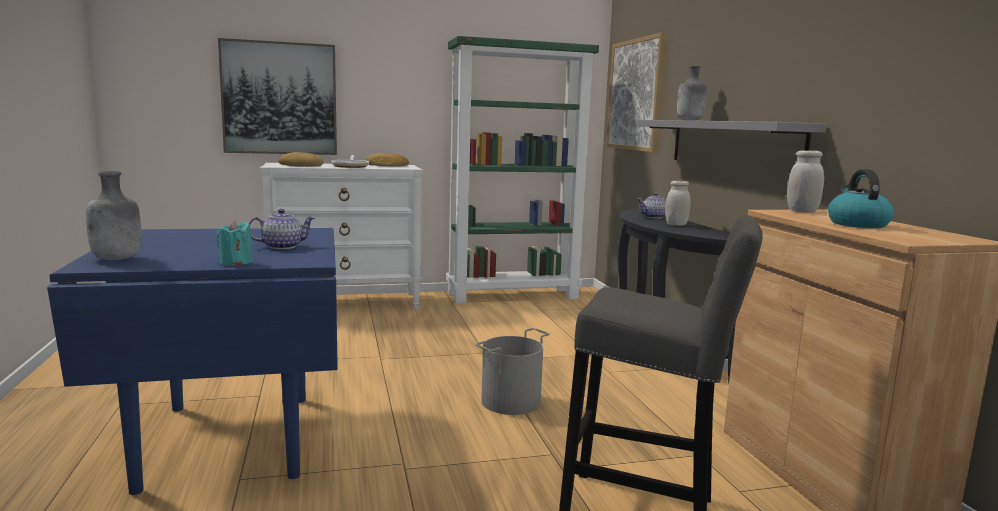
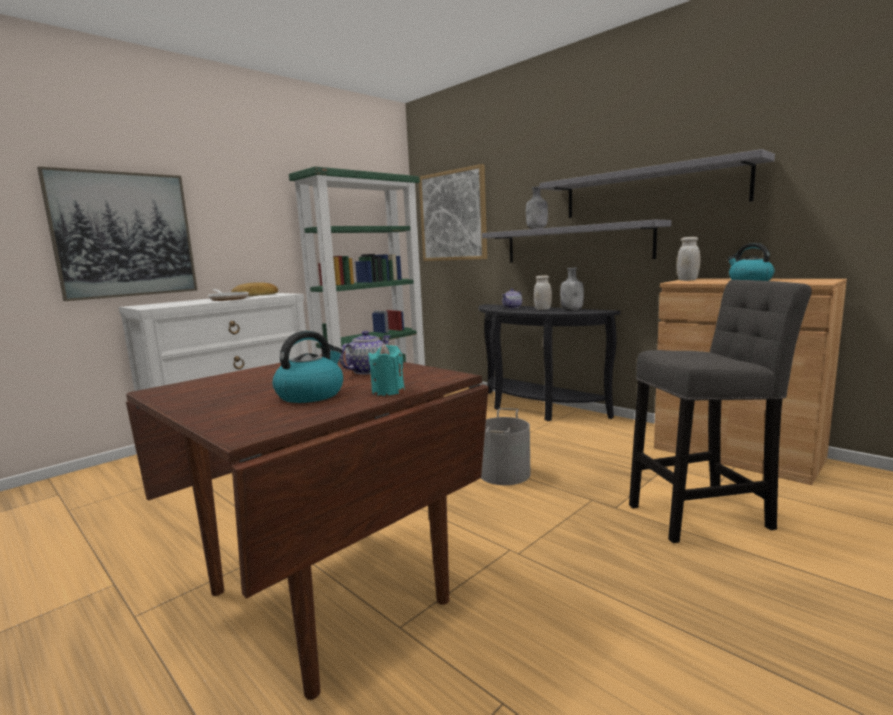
camera: 30 degrees left, 0 degrees up
(117, 259) = (250, 418): grey bottle -> grey bottle (572, 310)
(193, 254) = (311, 395): none -> kettle
(228, 439) = (325, 597): blue dining table -> brown dining table
(301, 165) = (176, 304): bread -> none
(810, 80) = (650, 191): none -> grey shelf

